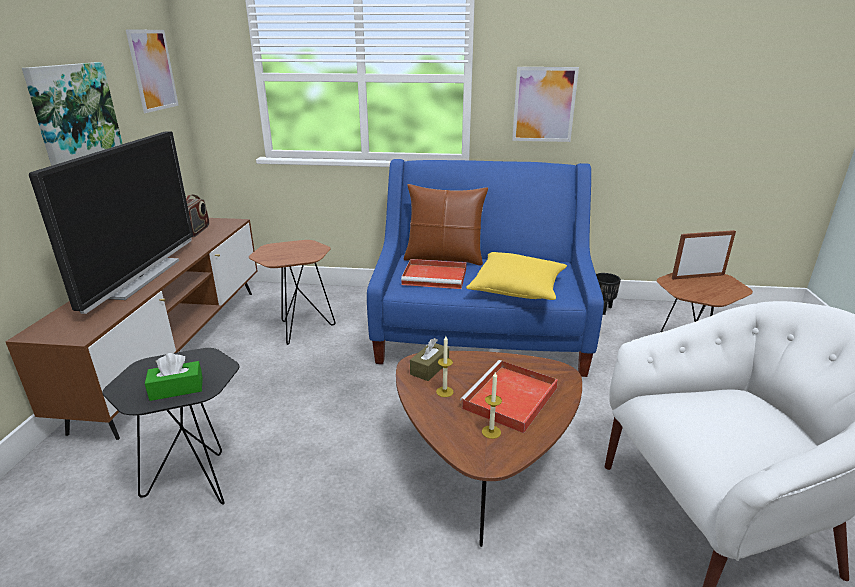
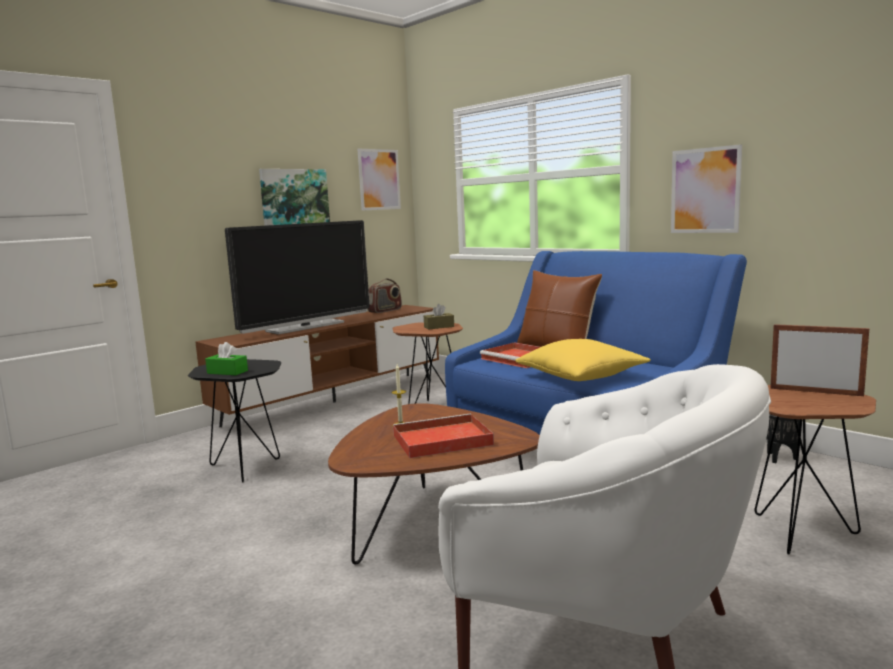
camera: 40 degrees right, 15 degrees down
(429, 368) = (417, 412): brown tissue box -> brown tissue box (439, 327)
(491, 432) = (387, 451): candle -> none

